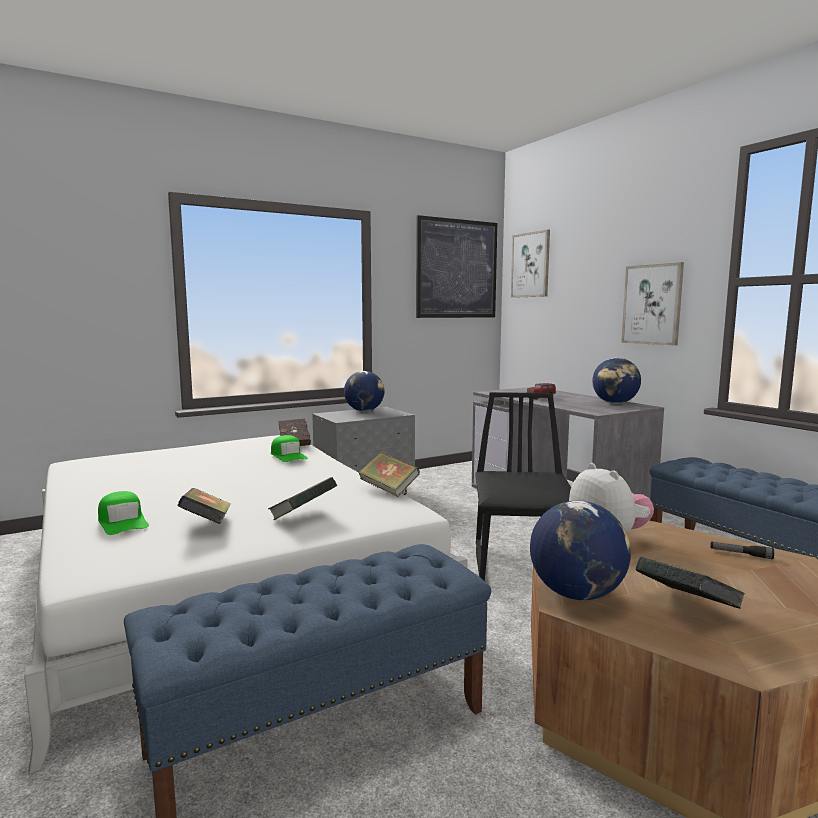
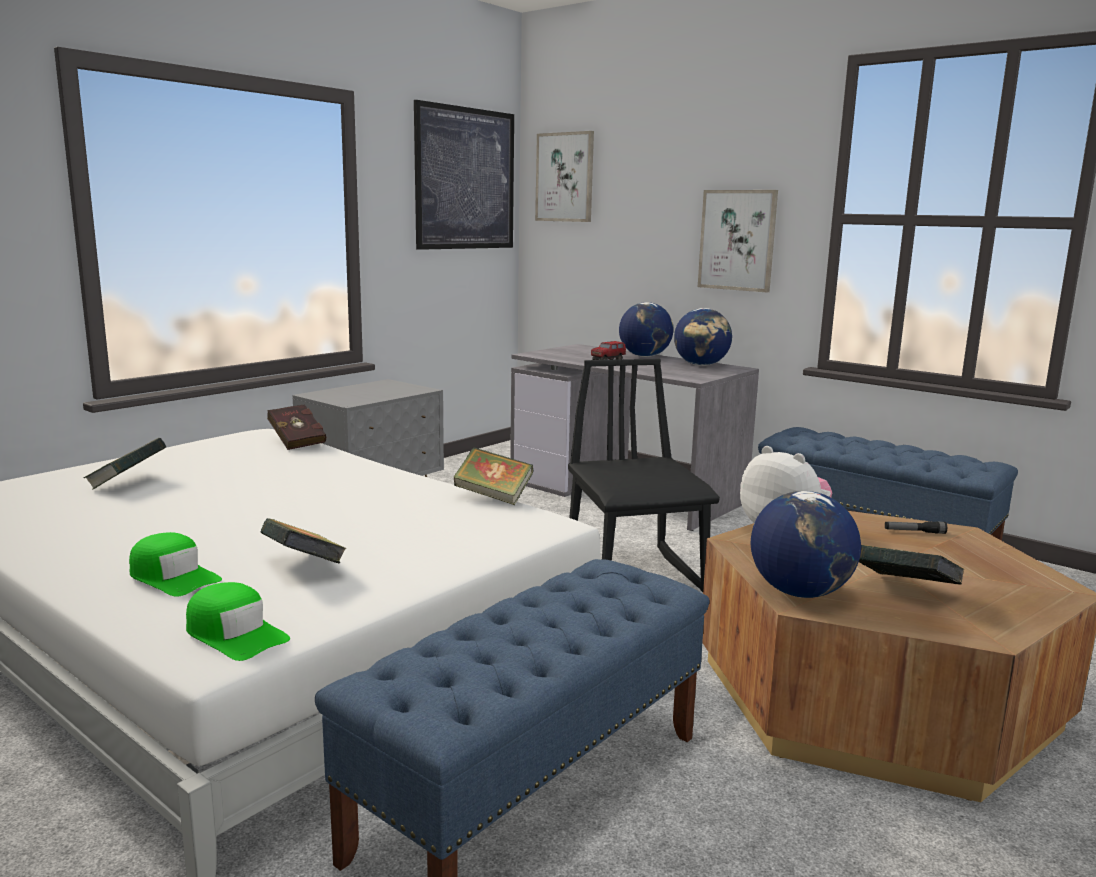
camera: 20 degrees left, 5 degrees up
(288, 456) = (308, 461): green cap -> green cap (235, 634)
(303, 516) = (421, 542): book -> book (128, 483)
(364, 411) = (365, 387): globe -> globe (644, 356)

